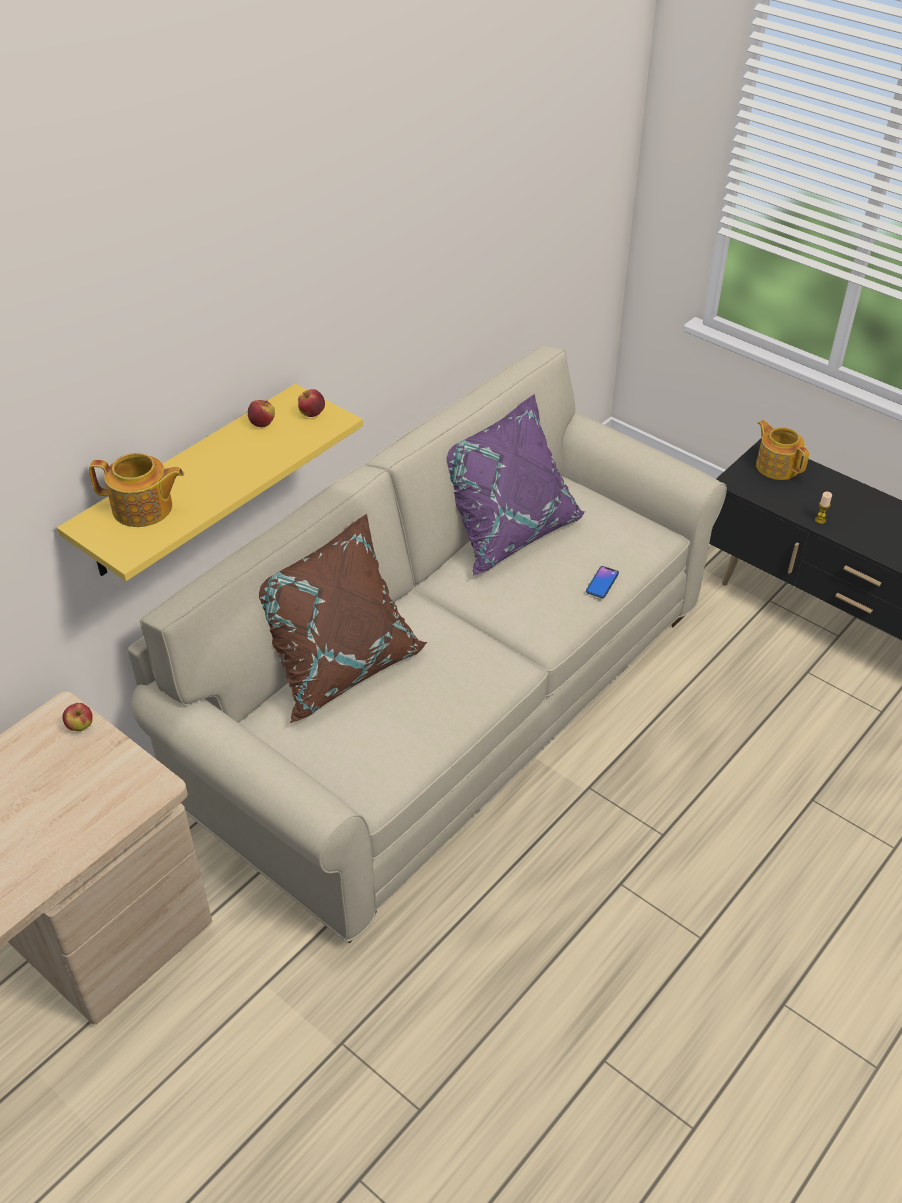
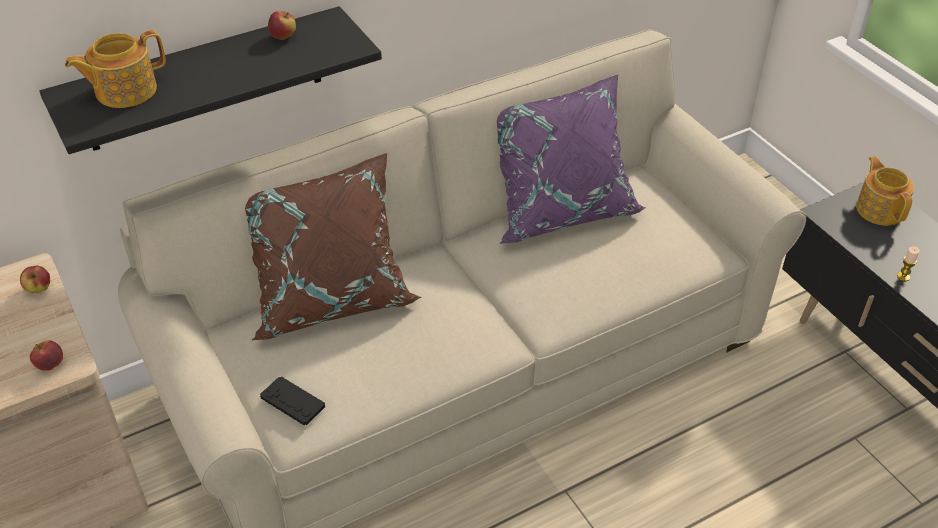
camera: 20 degrees right, 0 degrees up
(143, 508) = (124, 90): teapot -> teapot turned 120 degrees clockwise
(189, 482) = (204, 80): yellow shelf -> black shelf
(312, 414) = (335, 37): apple -> apple (50, 365)
(356, 768) = (292, 401): none -> black game controller
(602, 583) = (630, 283): phone -> none

